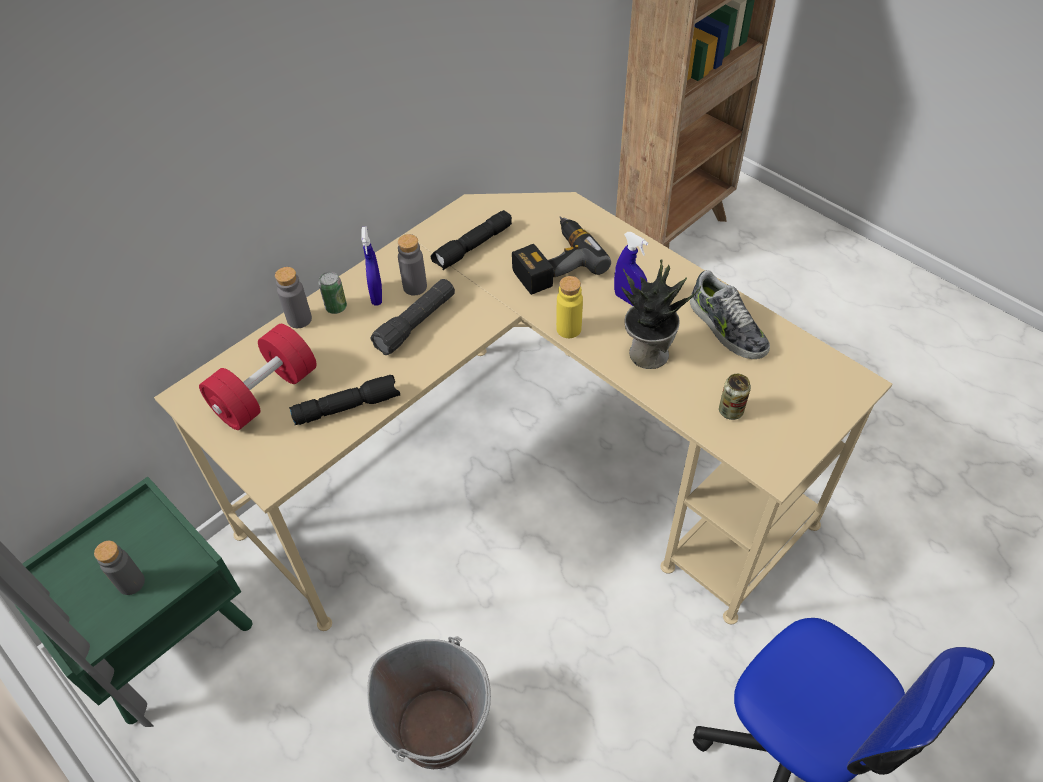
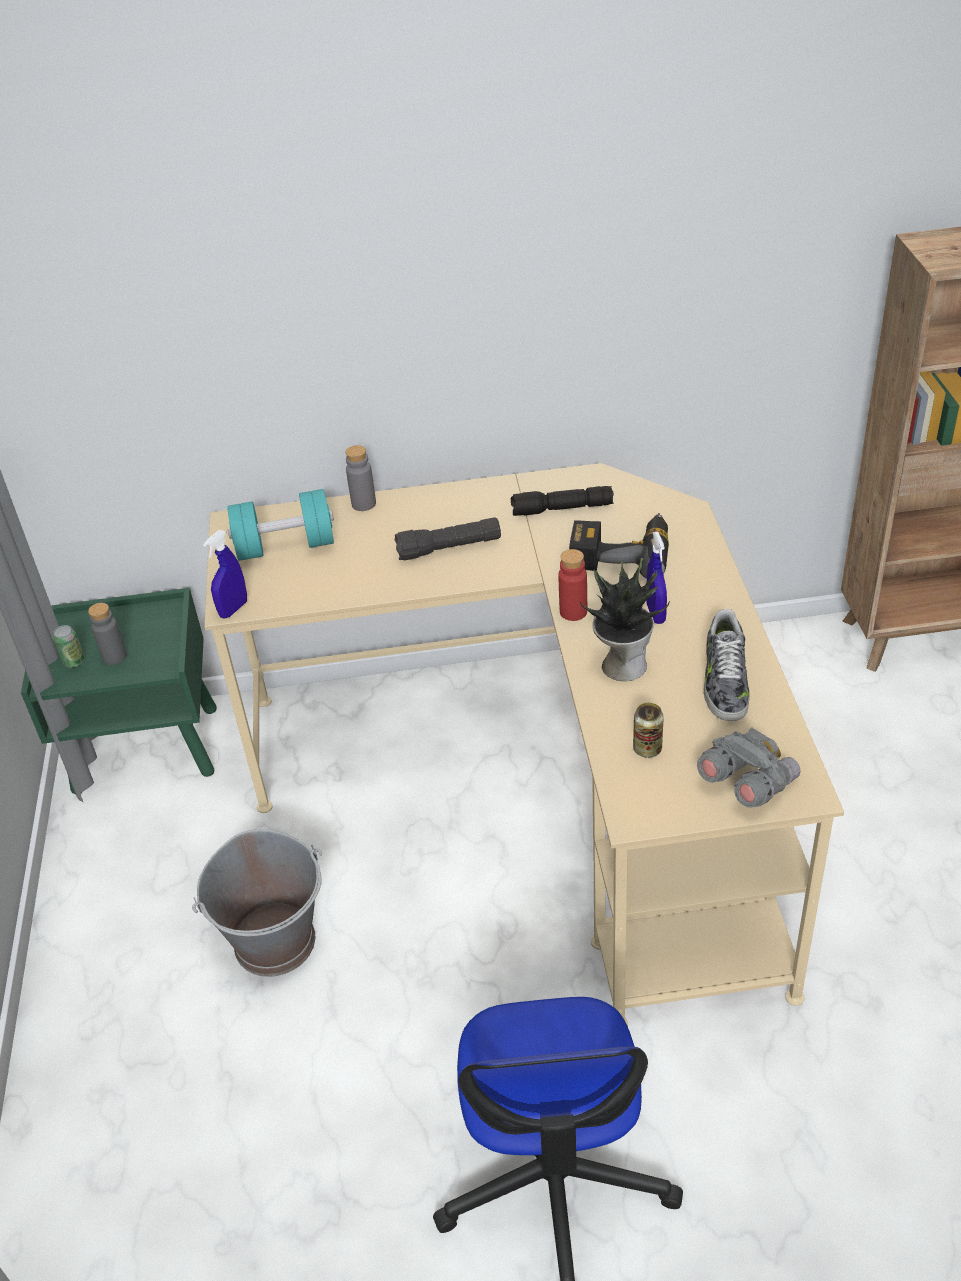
camera: 40 degrees right, 10 degrees down
(266, 394) = (285, 546): red dumbbell -> turquoise dumbbell
(336, 307) = (400, 507): can -> can (74, 661)
(347, 406) = (333, 584): black flashlight -> none
(377, 295) = (441, 512): blue spray bottle -> blue spray bottle (233, 609)
(415, 287) = (478, 519): grey bottle -> none
(568, 329) = (573, 612): yellow bottle -> red bottle
(817, 399) = (746, 783): none -> grey binoculars

